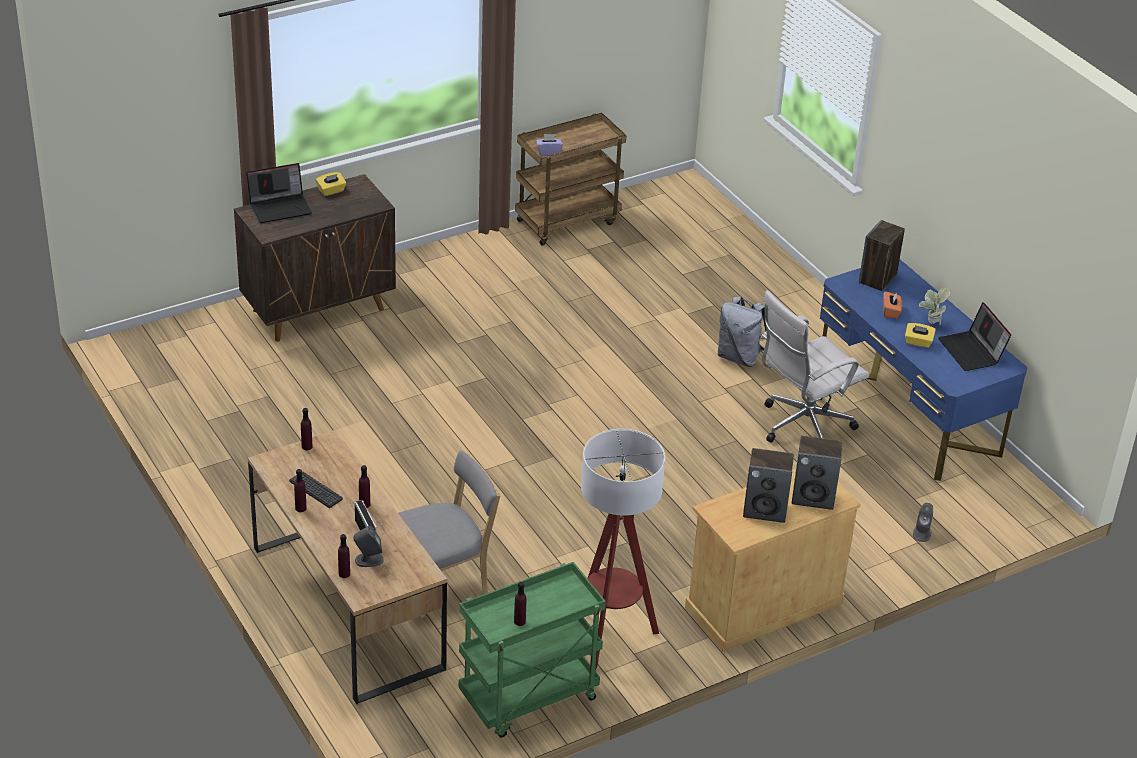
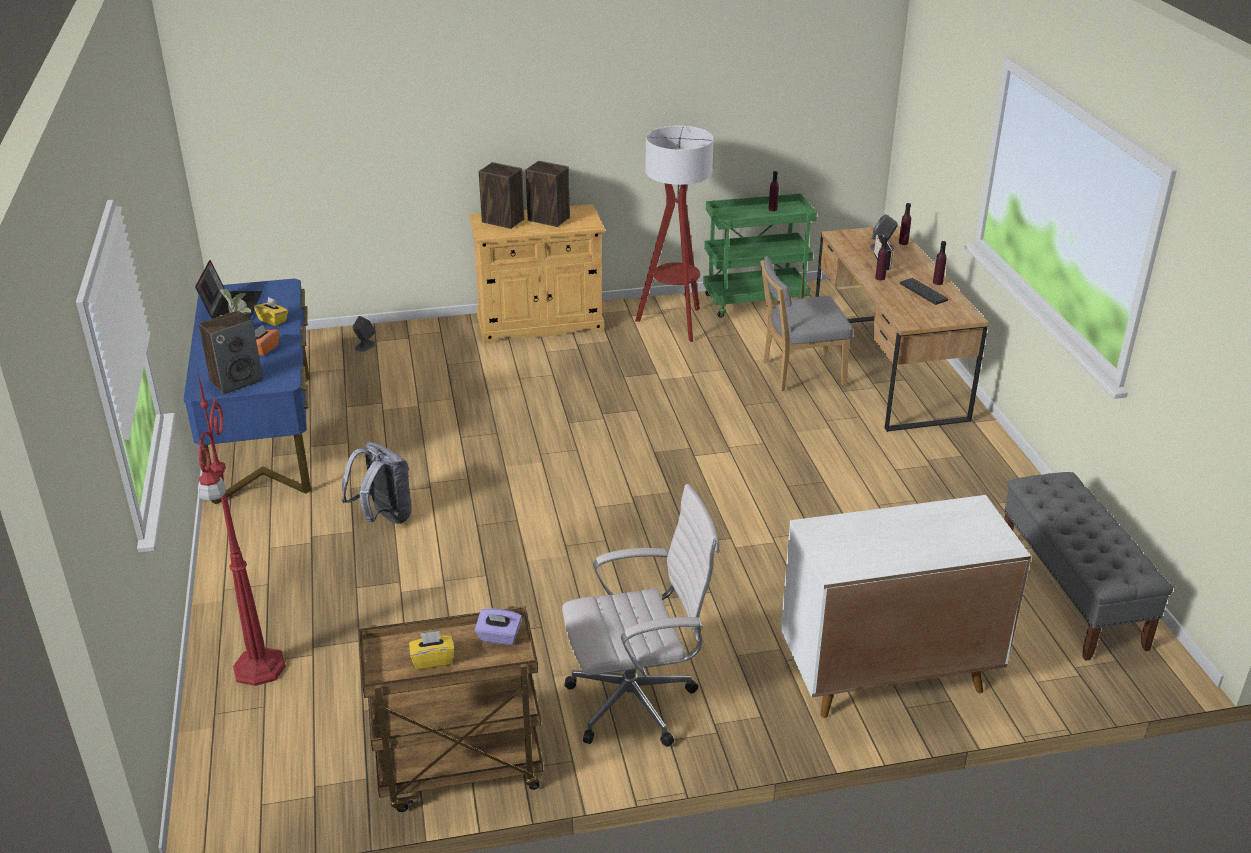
camera: 160 degrees left, 5 degrees down
(180, 387) = (1071, 594): none -> grey bench
(280, 207) = (959, 545): laptop -> none
(307, 446) = (930, 322): purple bottle -> none
(319, 309) = (886, 675): brown cabinet -> white cabinet
(331, 191) = (880, 561): yellow tissue box -> yellow tissue box (433, 660)
(730, 249) = (258, 669): none -> red floor lamp
(802, 427) = (385, 438): white office chair -> white office chair (637, 702)

